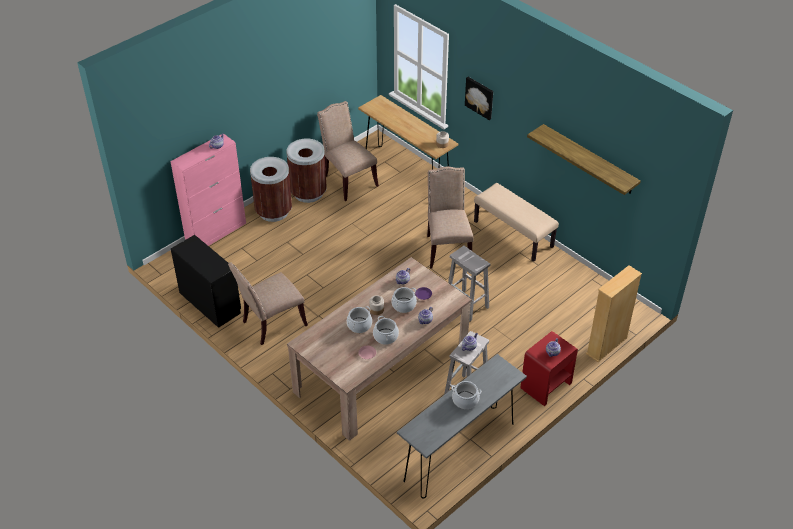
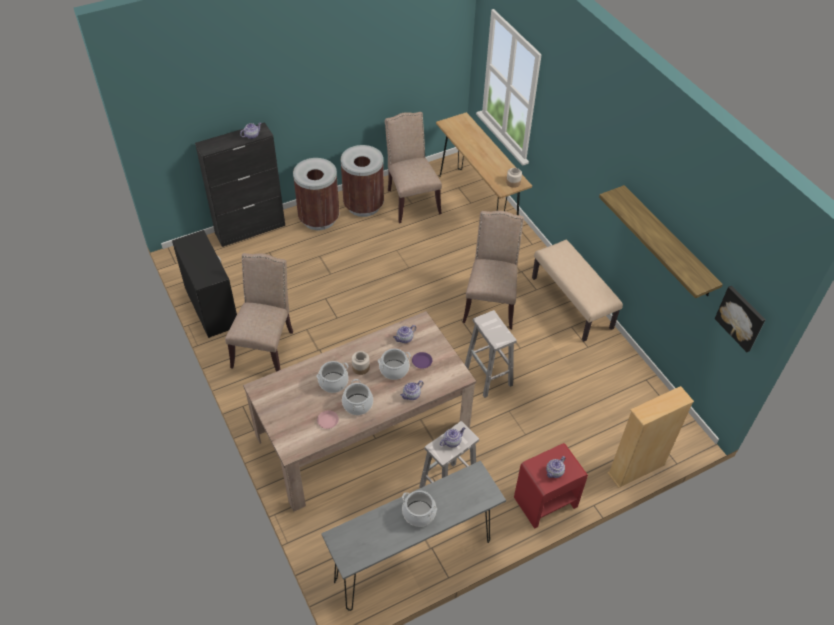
camera: 15 degrees right, 5 degrees up
(216, 232) = (250, 229): pink cabinet -> black cabinet
(271, 324) = (265, 347): beige chair -> beige chair turned 120 degrees clockwise
(480, 97) = (563, 137): picture -> picture (741, 318)

